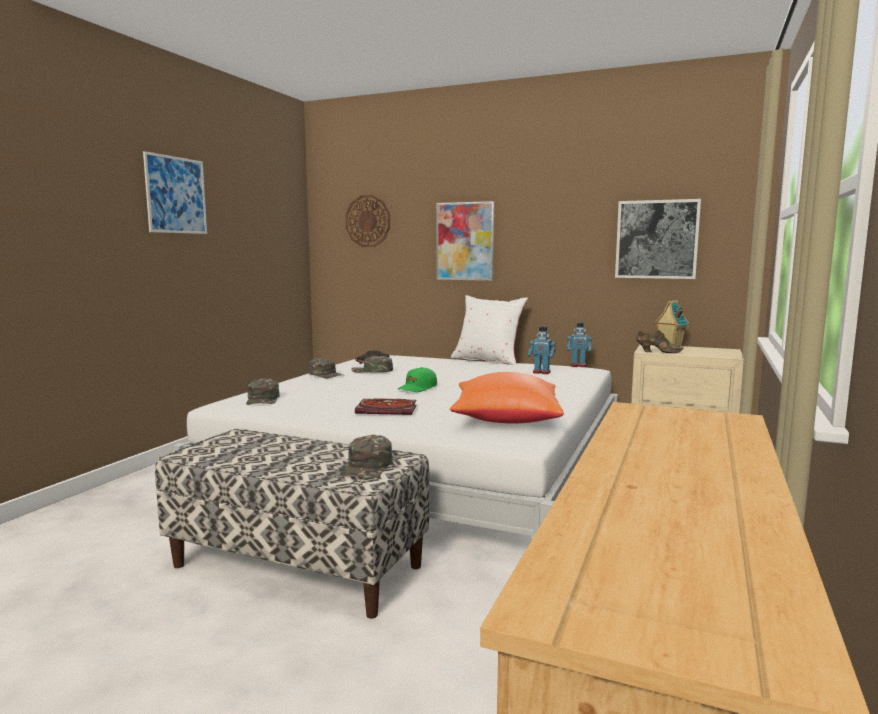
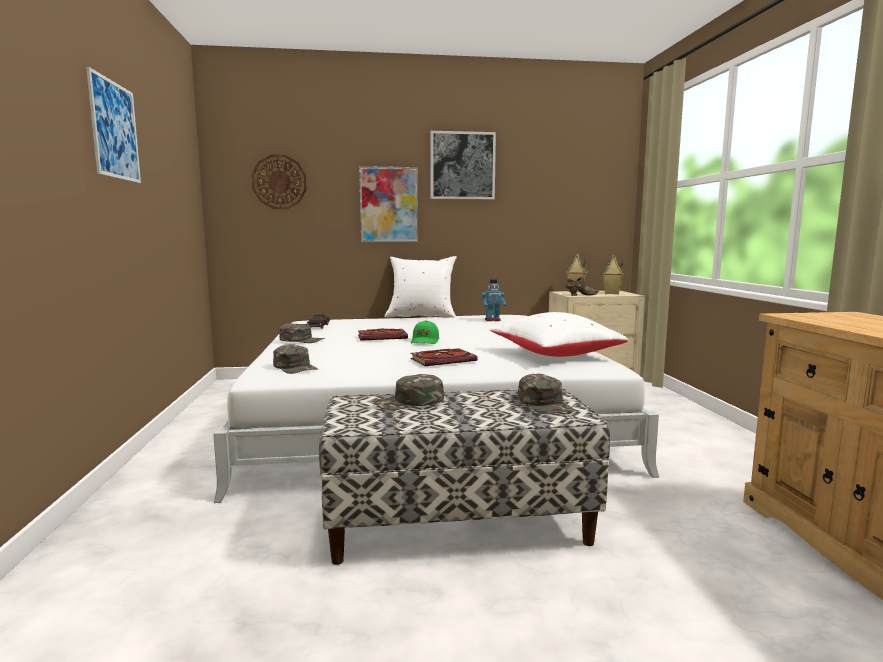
camera: 30 degrees left, 0 degrees up
(372, 370) = (340, 332): green cap -> green cap (409, 402)
(392, 379) = (383, 337): none -> book
(505, 420) = (554, 355): orange pillow -> white pillow
(578, 366) = (504, 313): toy robot -> none
(656, 239) = (556, 205): picture -> picture (462, 166)
(706, 353) = (611, 293): none -> toy house

